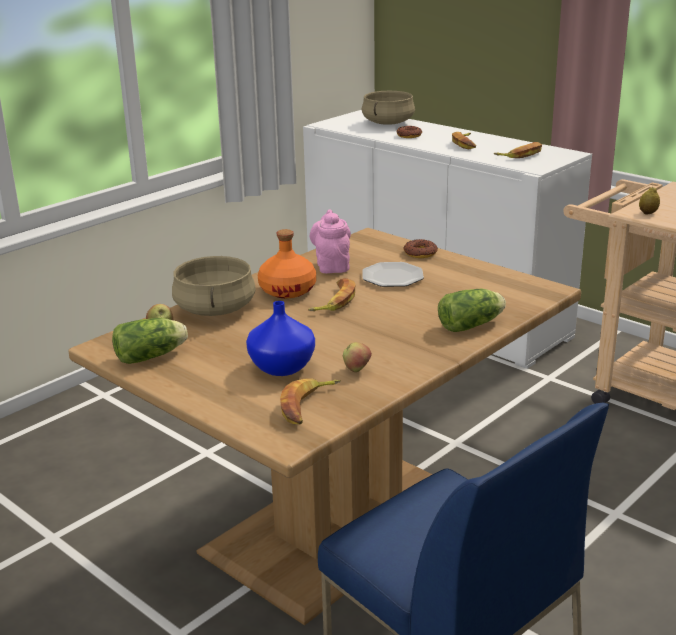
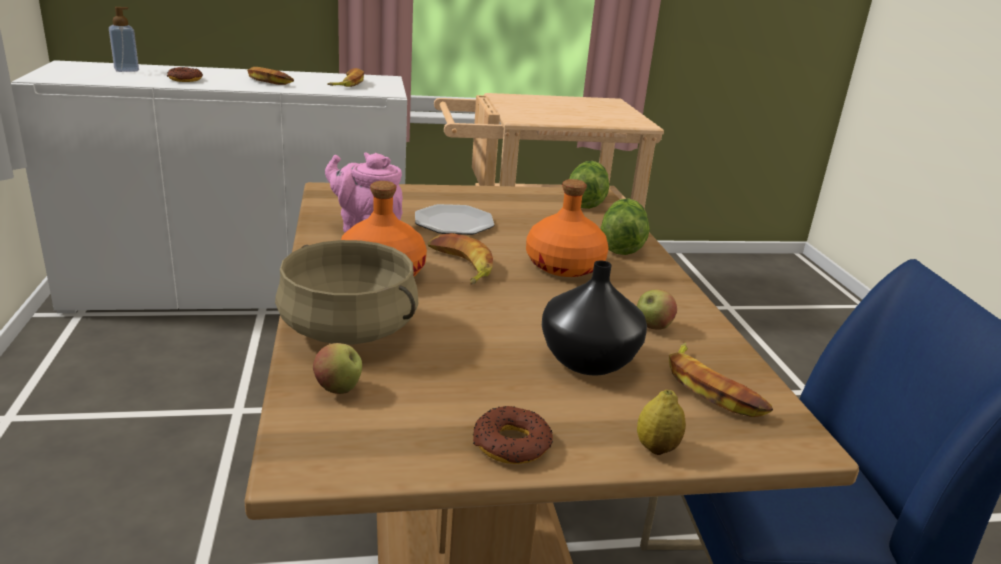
camera: 55 degrees left, 0 degrees up
(153, 356) = (416, 431): lettuce -> lettuce (587, 200)
(281, 368) = (589, 362): blue vase -> black vase
(387, 123) = (126, 70): beige cooking pot -> soap dispenser
(394, 323) = (563, 266): none -> orange bottle
(420, 253) = (422, 193): donut -> donut (511, 444)
(648, 213) = (529, 117): lemon -> lemon (656, 448)

